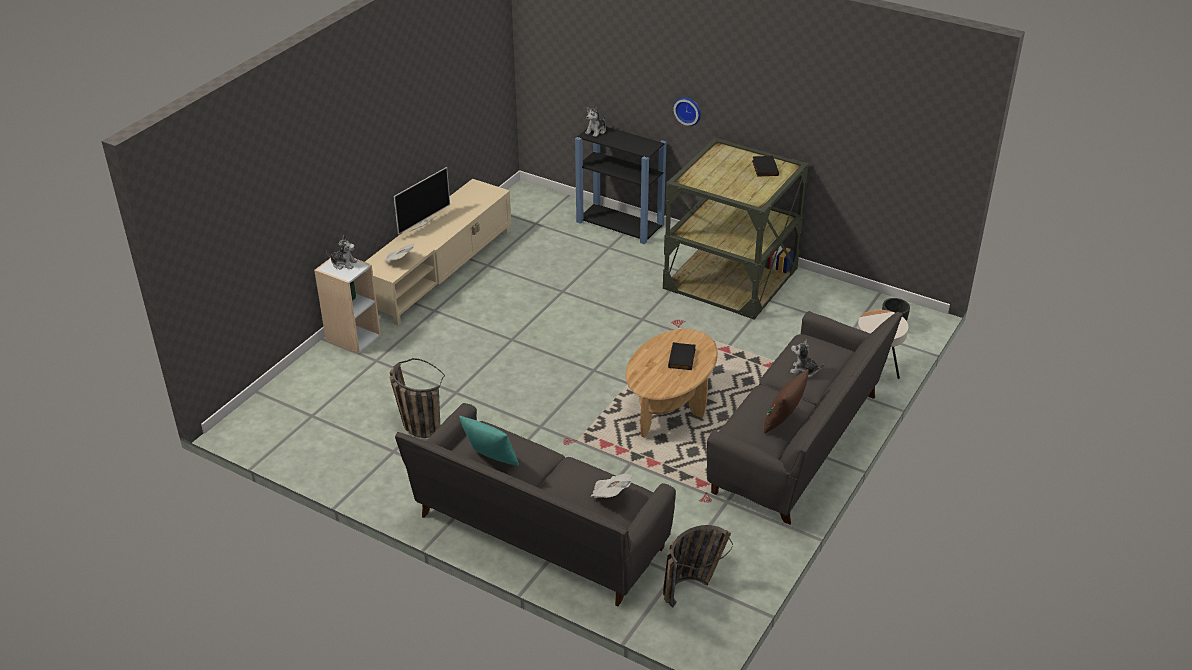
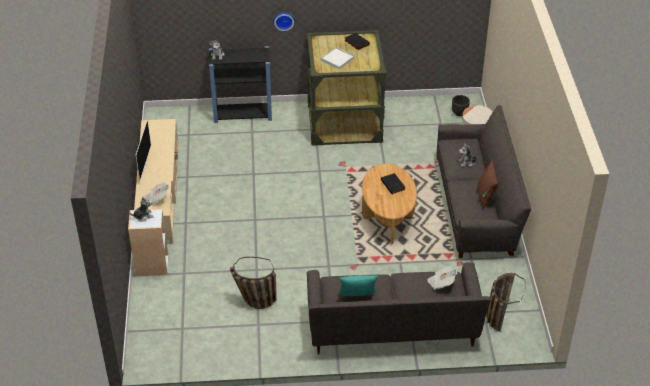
camera: 35 degrees left, 5 degrees up
(719, 177) = (337, 59): none -> white tray

